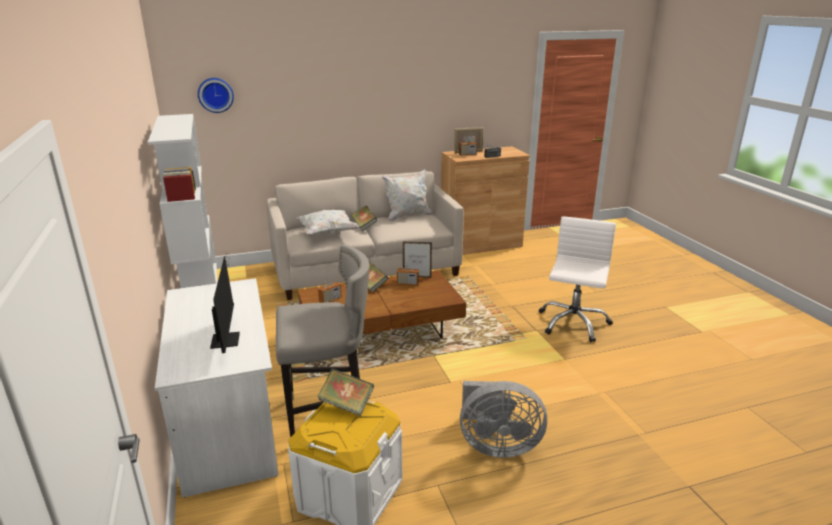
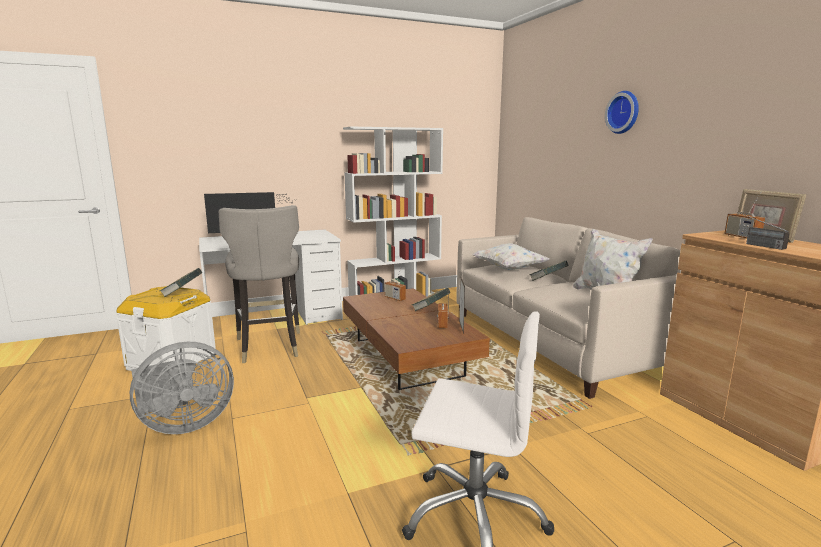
camera: 85 degrees right, 10 degrees down
(215, 95) = (526, 127): wall clock -> wall clock (624, 112)
(496, 445) = (184, 424): grey fan -> grey fan turned 120 degrees counterclockwise

